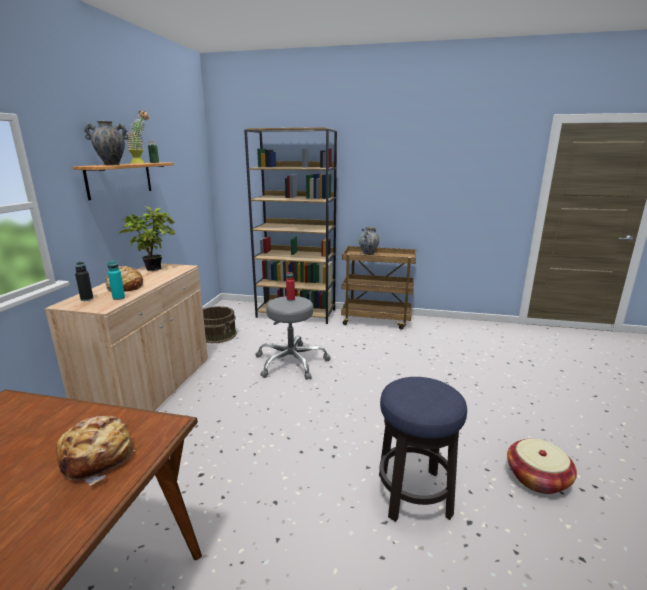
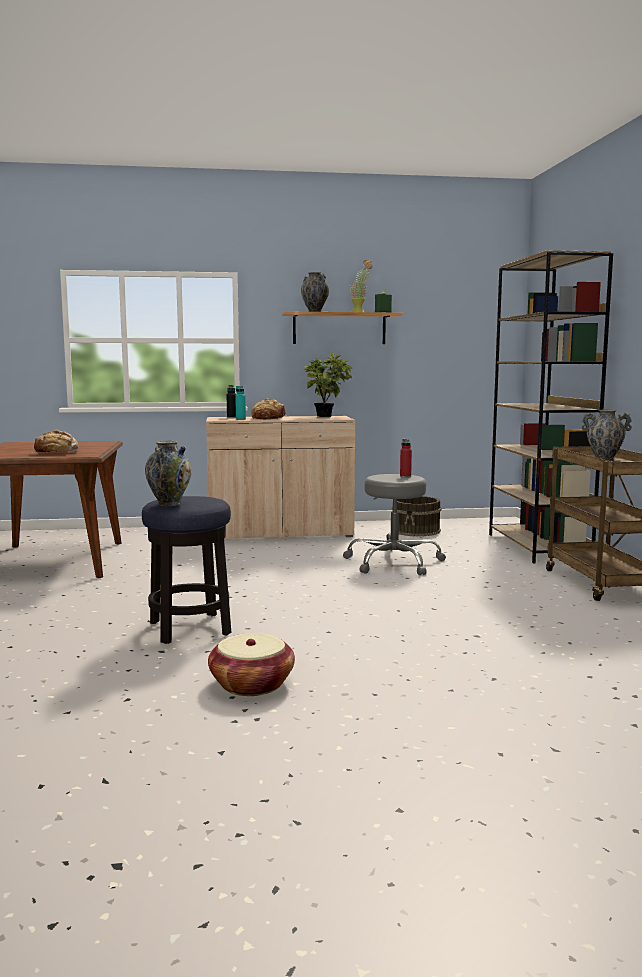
camera: 70 degrees right, 10 degrees down
(440, 404) = (169, 504): none -> vase

